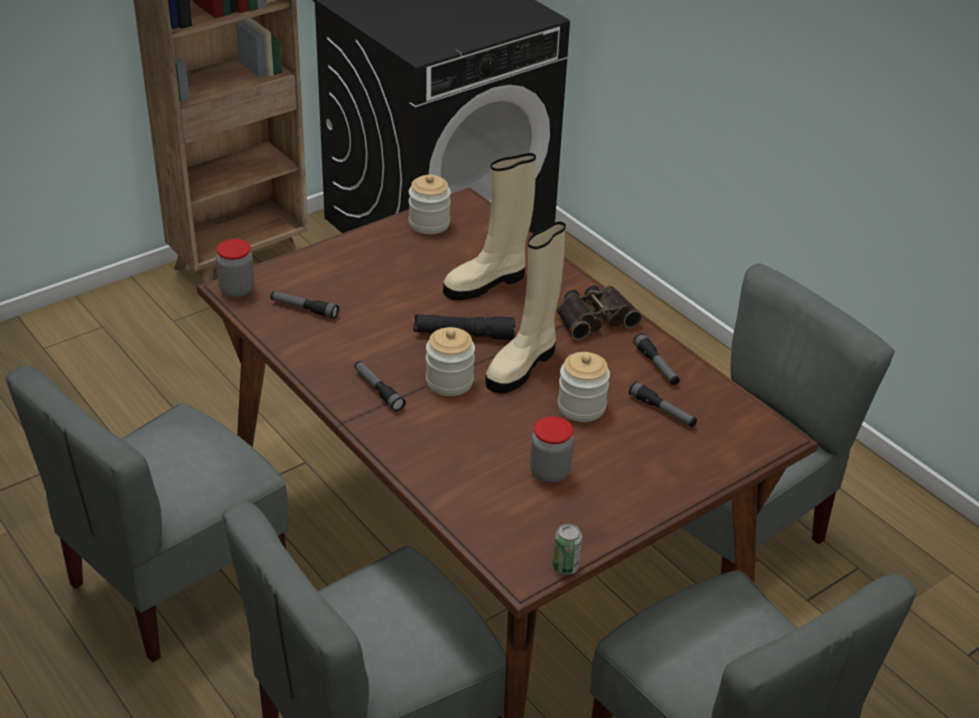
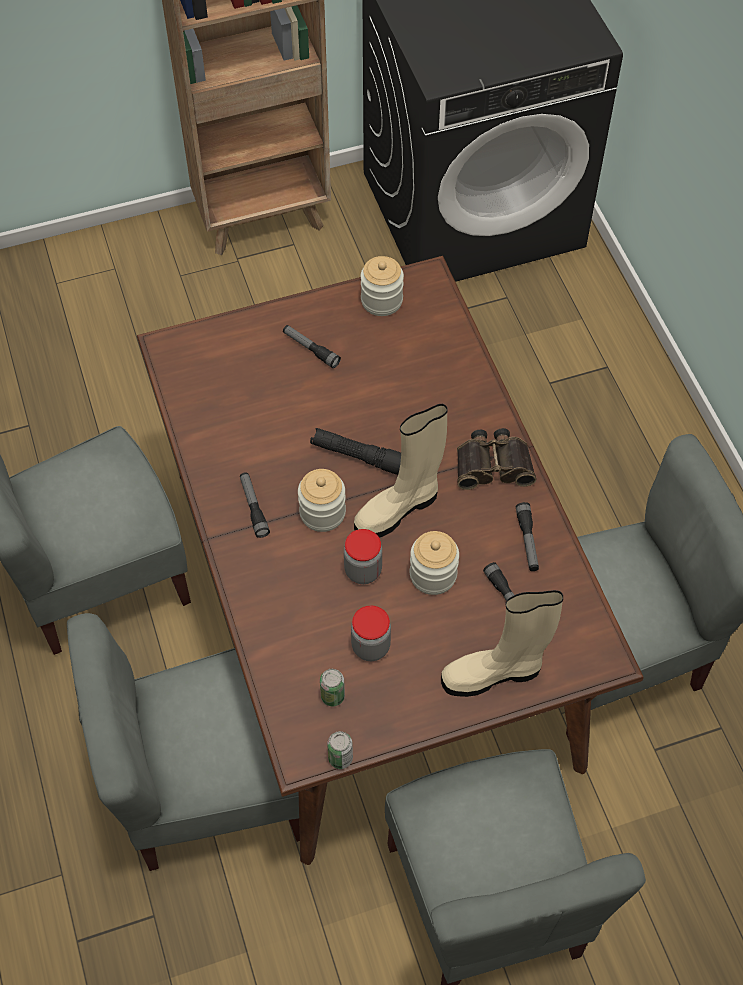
camera: 20 degrees right, 20 degrees up
(237, 290) = (170, 349): jar -> jar (363, 570)
(304, 309) = (222, 388): flashlight -> flashlight (311, 349)
(487, 282) = (407, 393): beige boot -> beige boot (494, 674)
(532, 519) = (332, 696): none -> can

